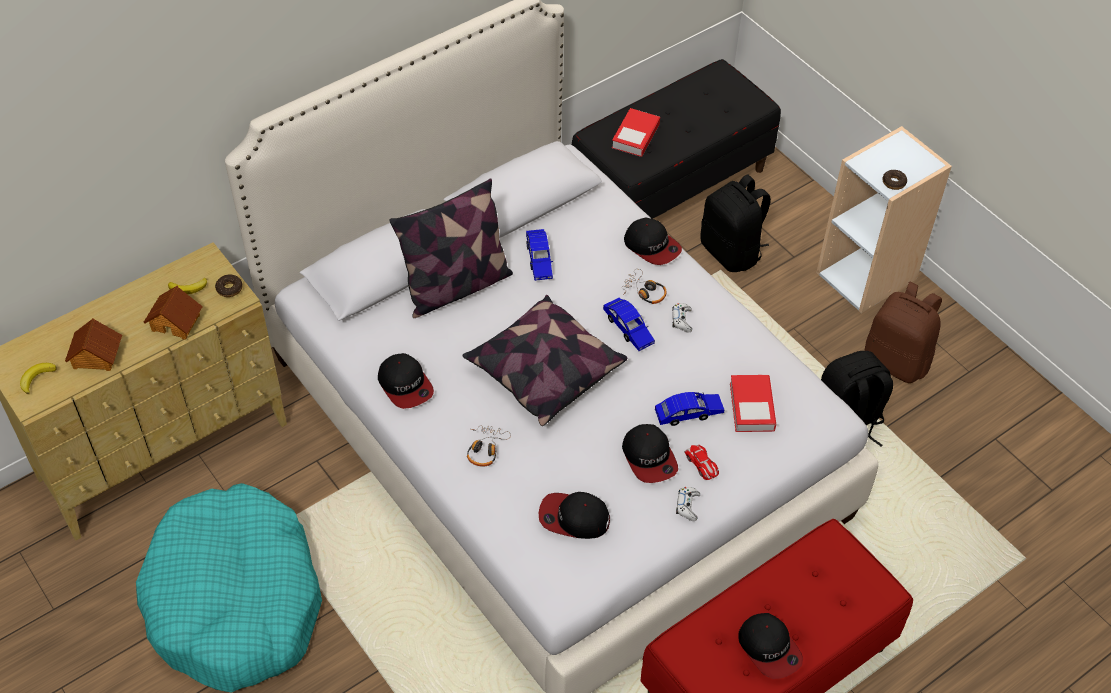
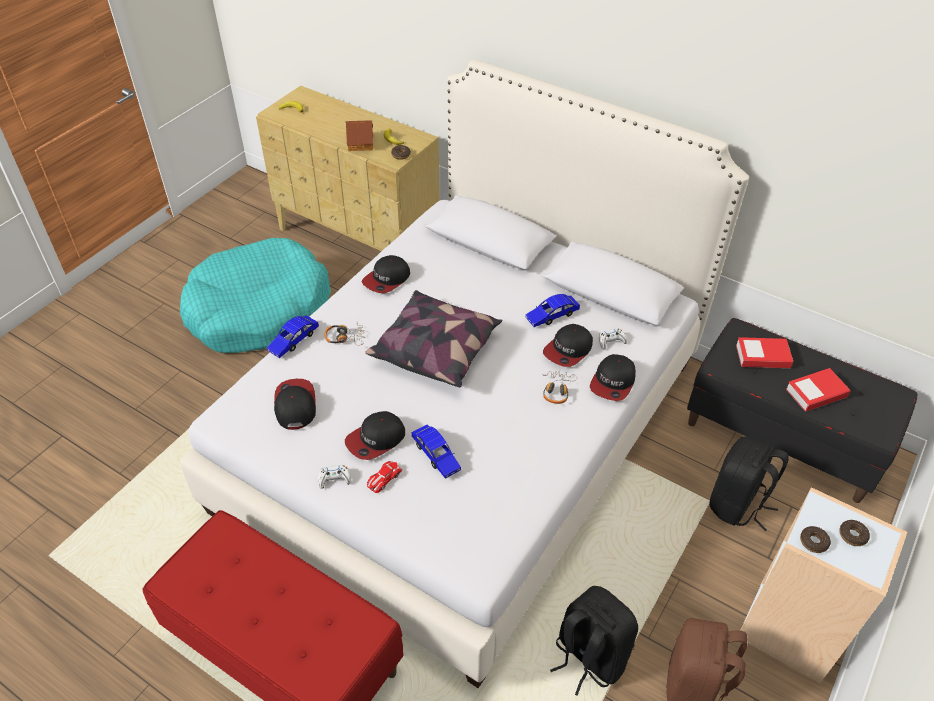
camera: 70 degrees right, 5 degrees down
(95, 356) = (318, 123): toy house -> none
(456, 286) = (495, 278): pillow -> none
(628, 329) = (509, 390): blue toy car -> blue toy car (294, 341)
(681, 320) = (539, 424): white game controller -> white game controller (611, 341)
(751, 407) = (464, 500): book -> book (816, 393)
(769, 648) = (236, 601): cap -> cap (568, 350)
(895, 157) = (852, 535): none -> donut

